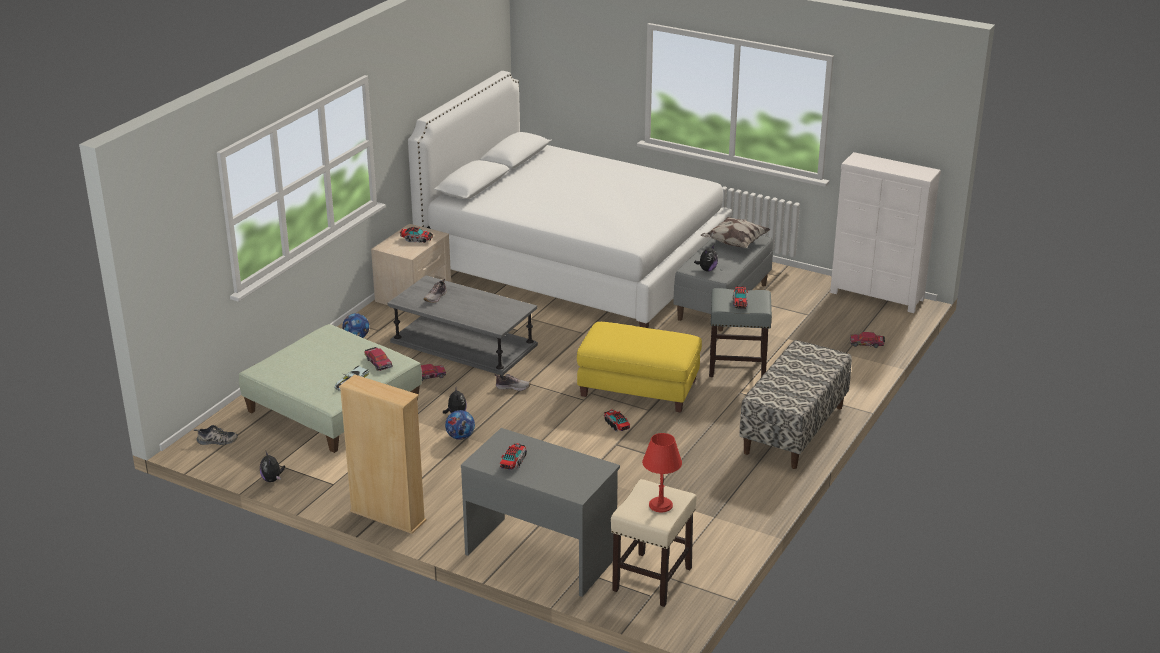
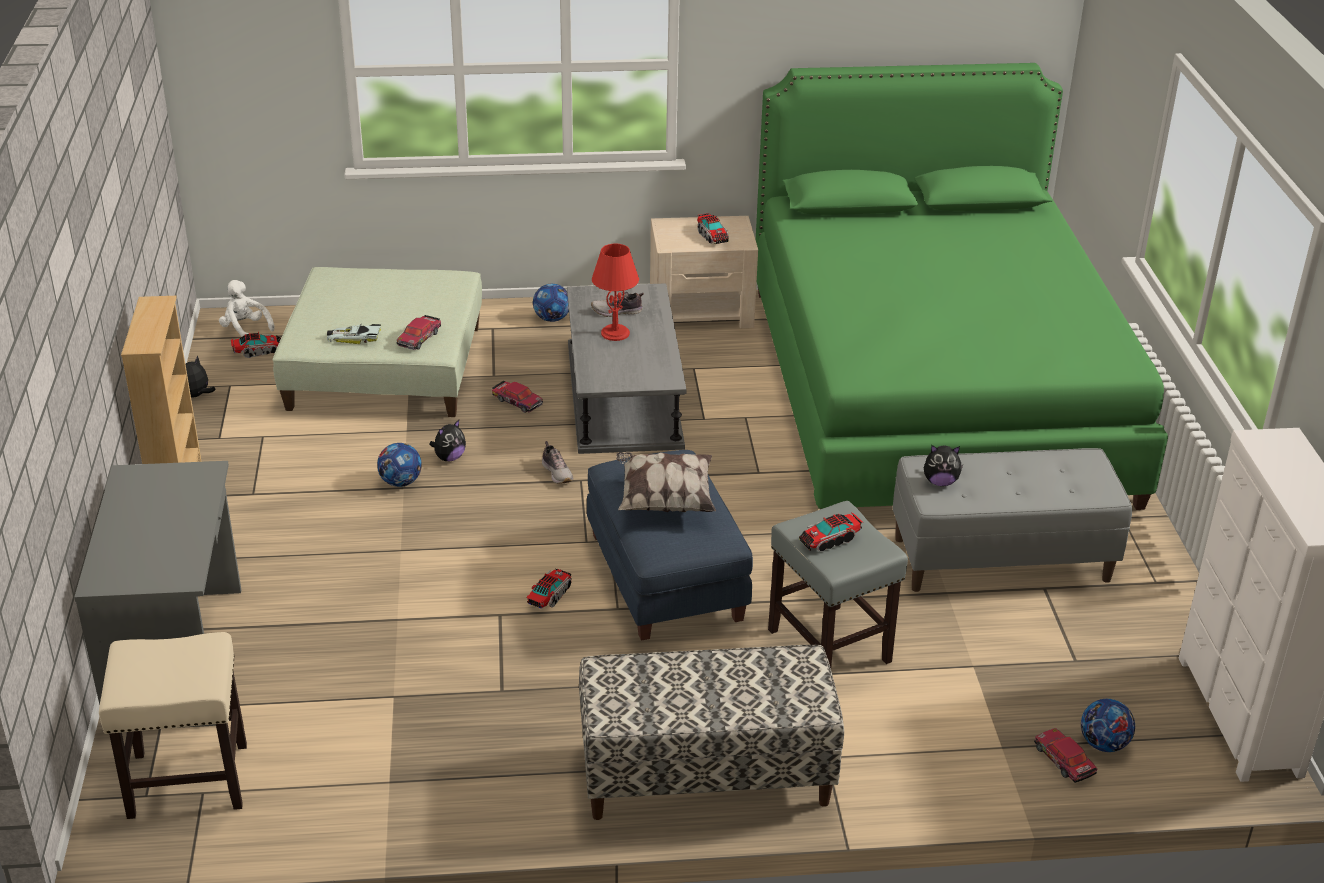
camera: 55 degrees right, 5 degrees up
(216, 441) = (245, 329): shoe -> white plush toy
(513, 462) = (145, 501): toy truck -> toy truck (258, 351)
(574, 264) = (933, 391): white bed -> green bed
(639, 388) = (666, 577): yellow ottoman -> blue ottoman
(661, 505) = (165, 676): red table lamp -> red table lamp (615, 333)
(734, 243) = (1059, 477): pillow -> pillow (664, 499)
(865, 331) = (1103, 744): none -> football

